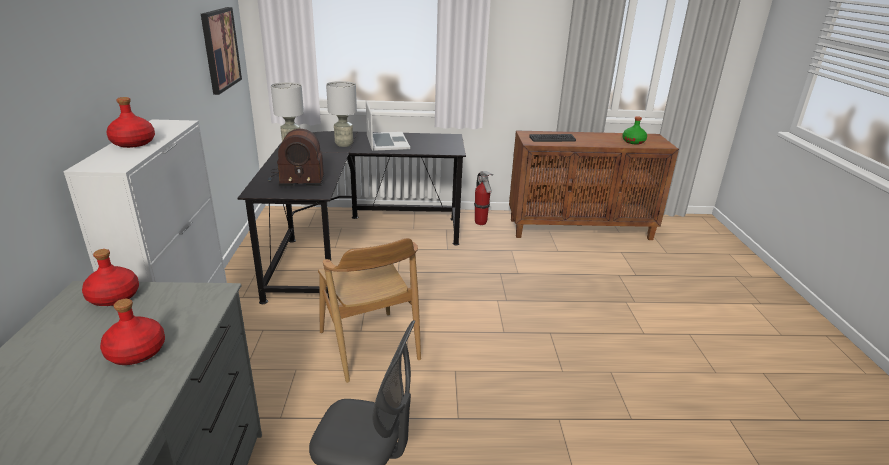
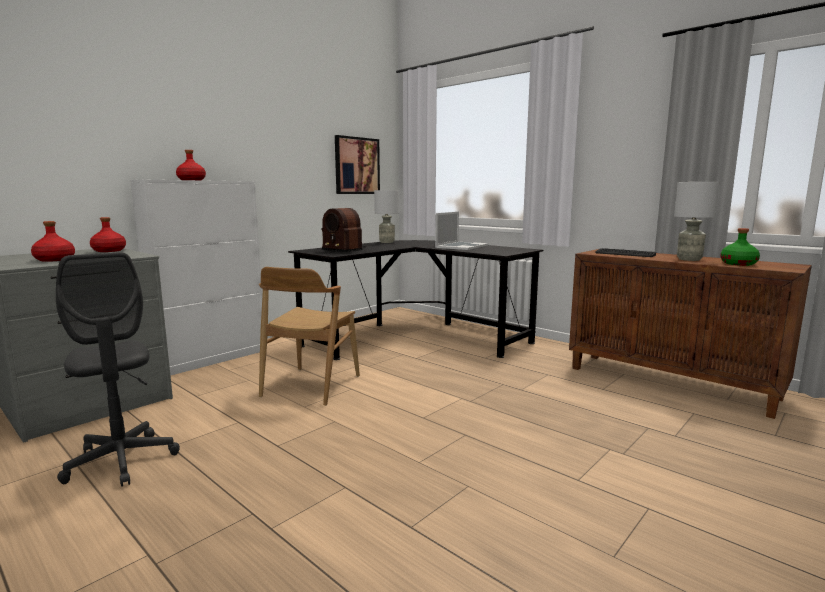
camera: 45 degrees right, 15 degrees down
(344, 144) = (425, 244): grey table lamp -> grey table lamp (689, 259)
(480, 223) = (554, 351): fire extinguisher -> none

